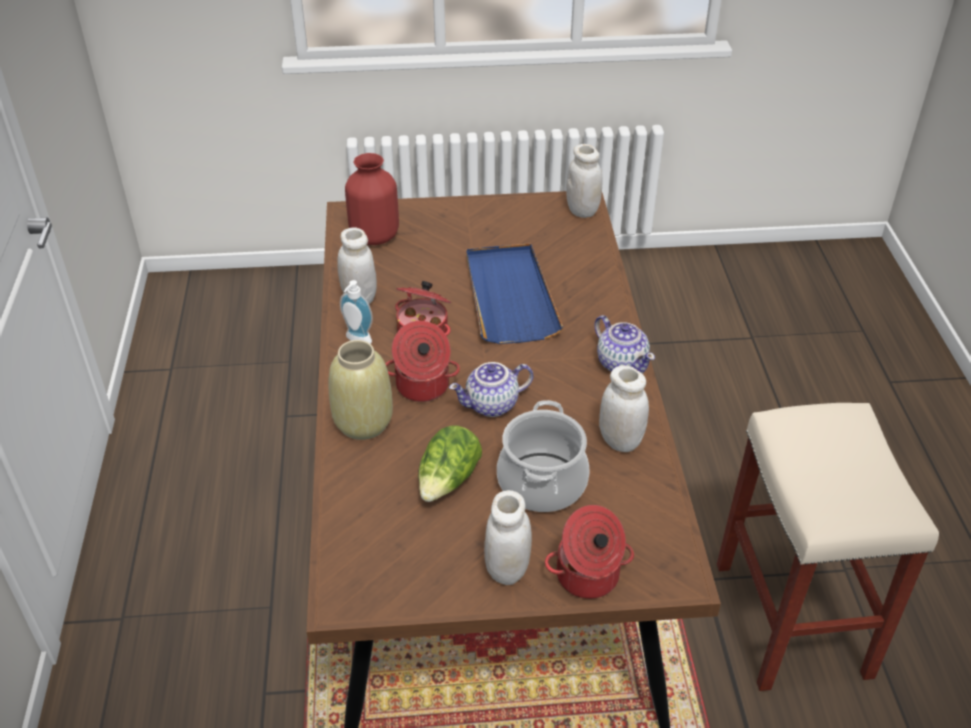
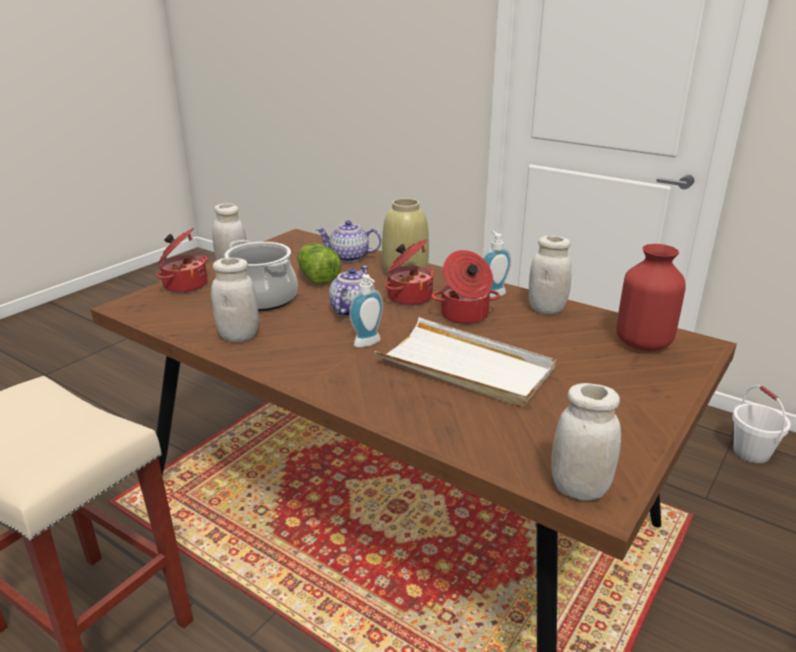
camera: 130 degrees right, 15 degrees down
(193, 352) = (751, 452): none -> white bucket
(509, 296) = (465, 367): blue tray -> white tray
(536, 359) = (369, 344): none -> soap dispenser
(621, 363) = (302, 376): teapot -> teapot (349, 257)

